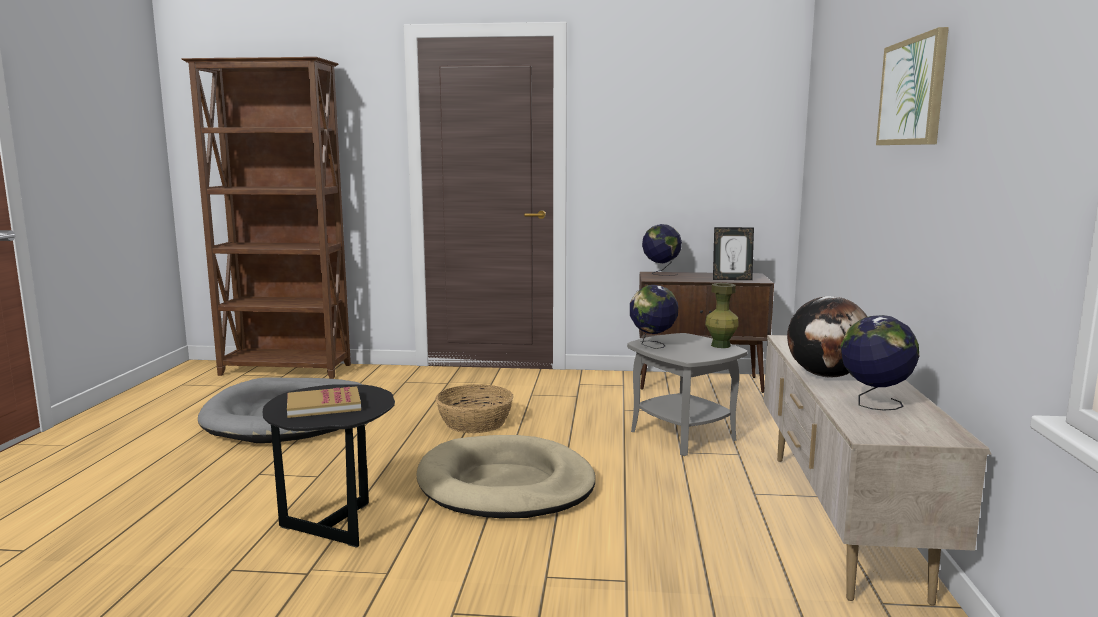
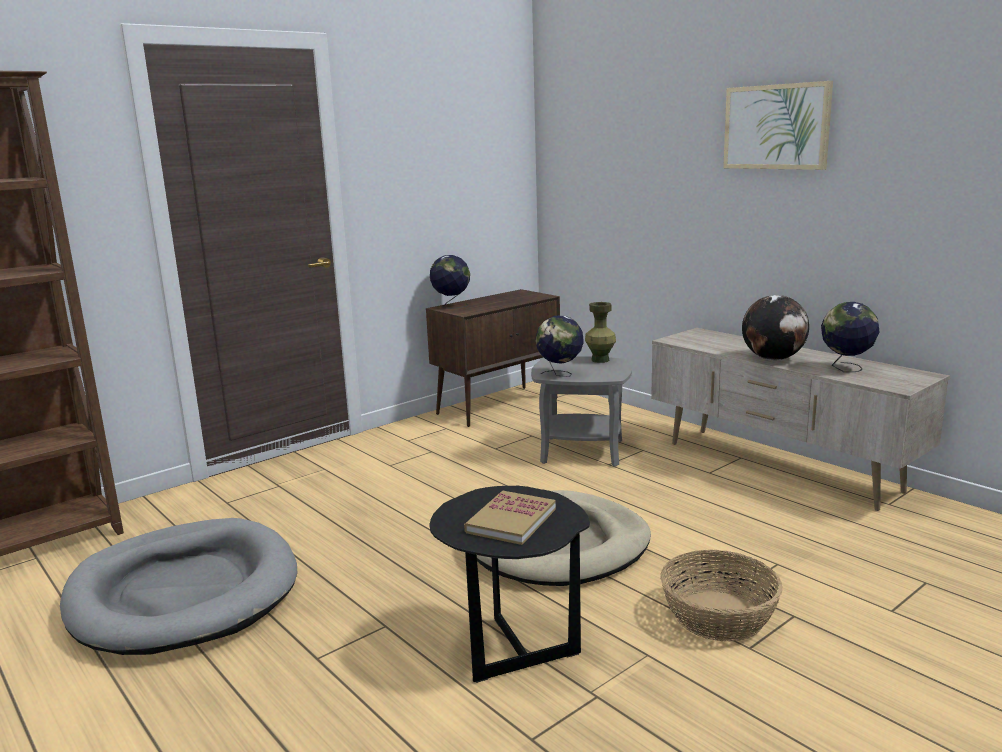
camera: 45 degrees left, 5 degrees up
(475, 423) = (405, 510): basket -> basket (719, 615)
(732, 279) = (522, 299): picture frame -> none

